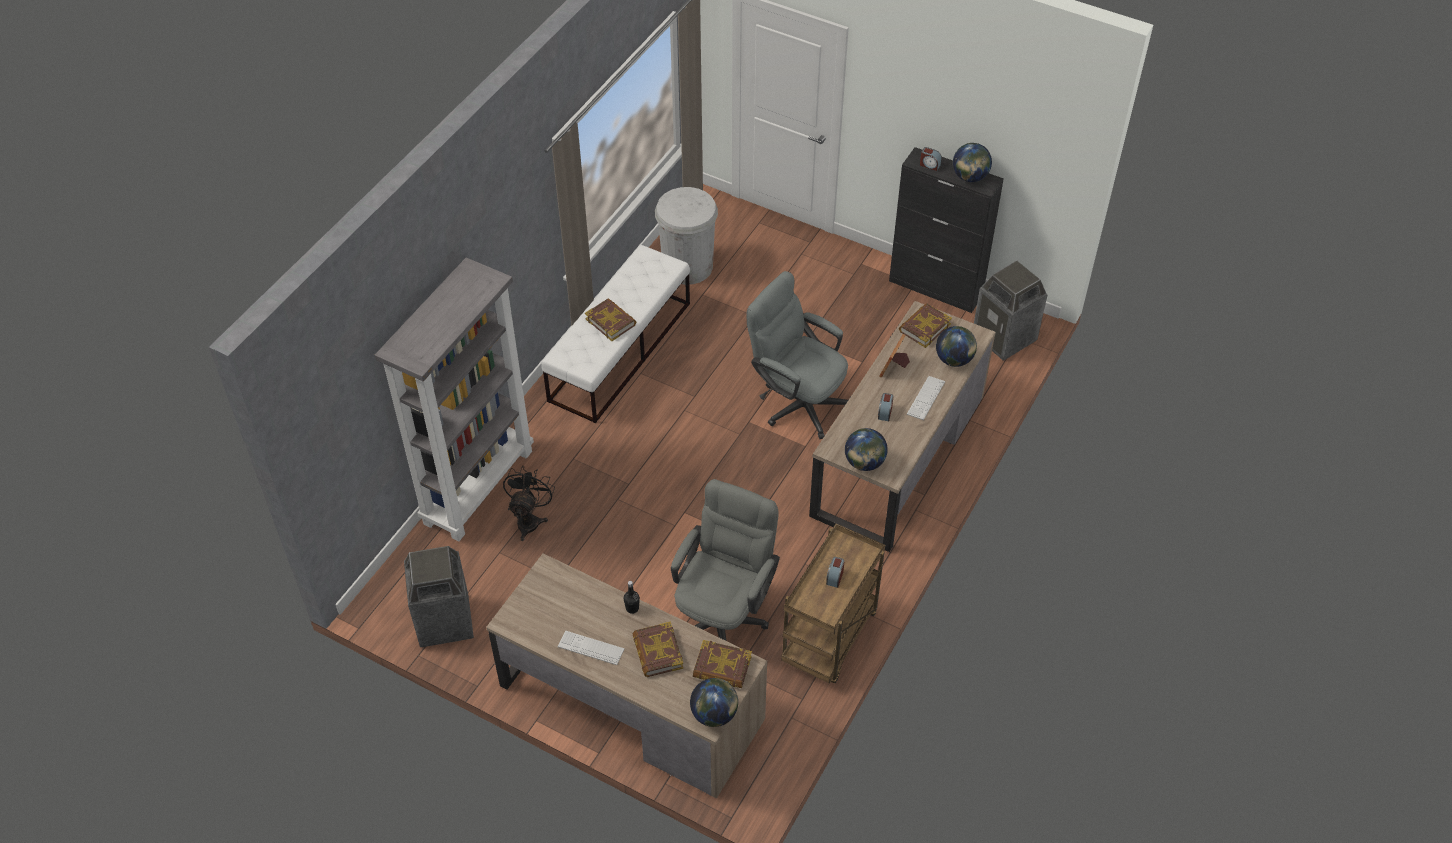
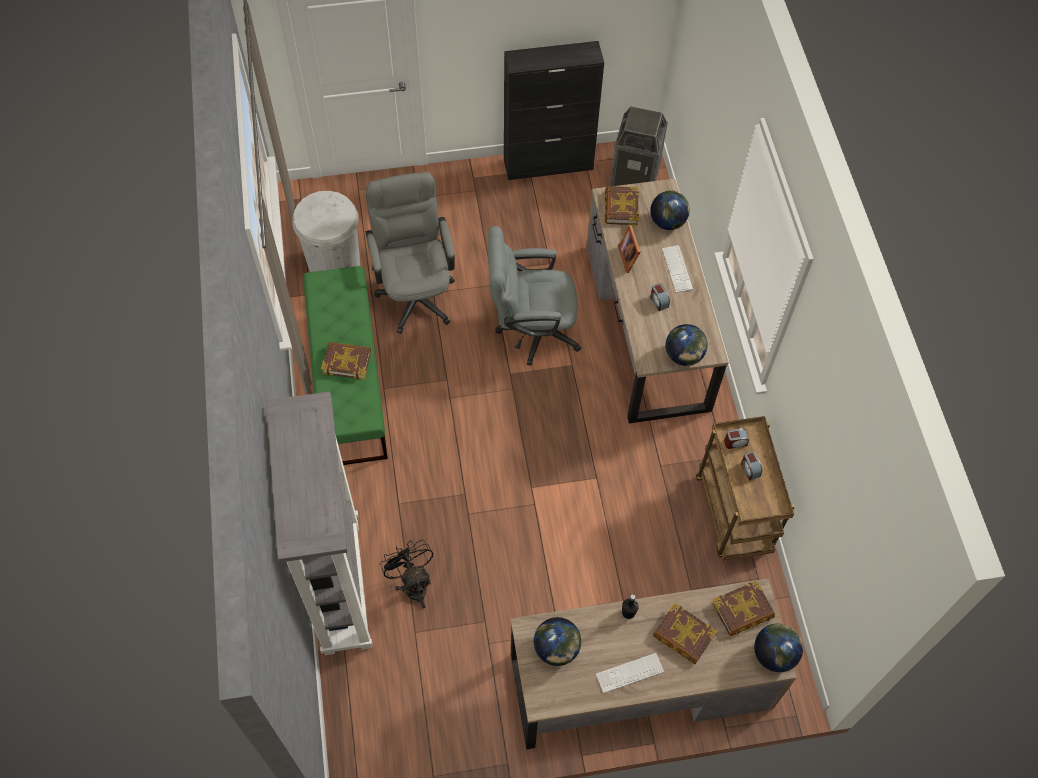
camera: 40 degrees left, 10 degrees up
(444, 622) = (427, 729): trash can -> none
(620, 351) = (348, 379): white bench -> green bench
(724, 614) = (640, 552): grey office chair -> grey office chair (415, 291)
(929, 165) = (531, 61): alarm clock -> alarm clock (735, 442)
(969, 177) = (572, 54): globe -> globe (556, 649)

